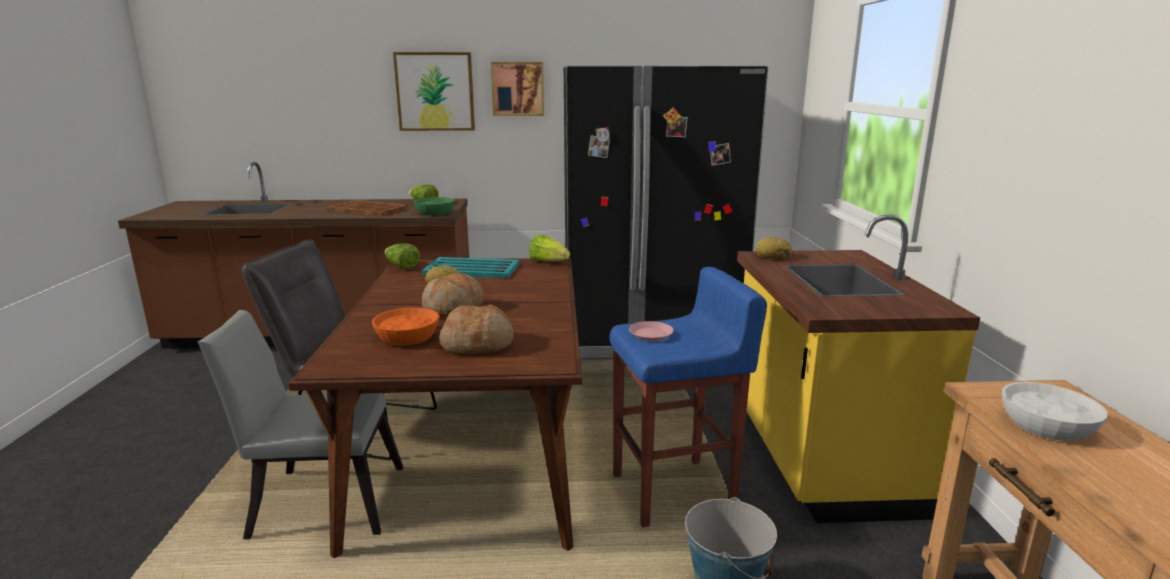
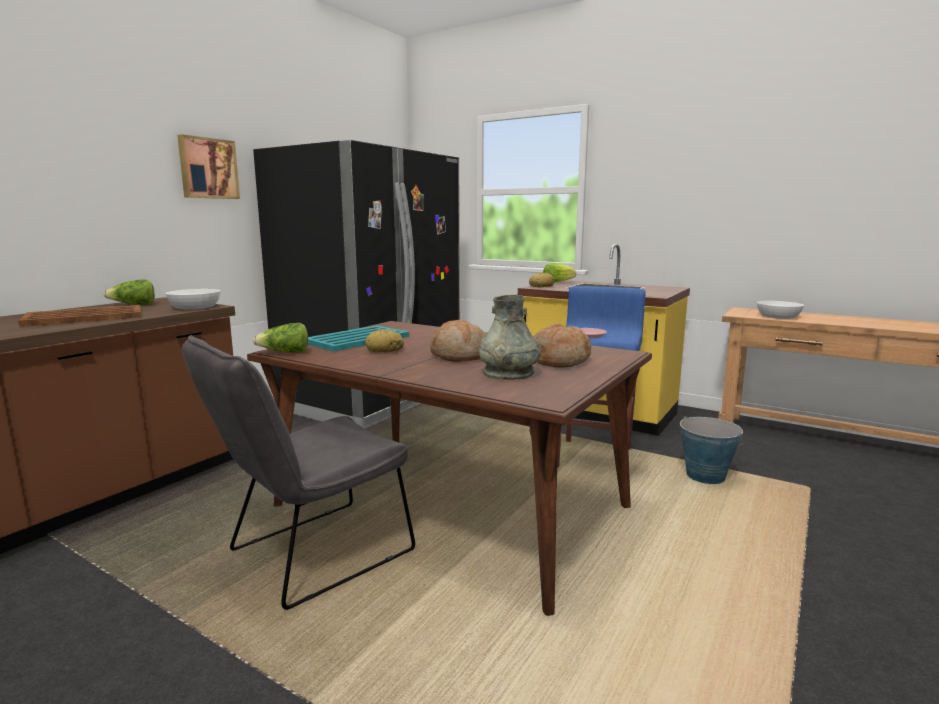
camera: 55 degrees left, 5 degrees down
(320, 500) = (438, 606): grey chair -> none
(407, 337) = (509, 373): orange bowl -> grey vase
(435, 91) = (111, 164): picture -> none
(435, 213) = (195, 307): green bowl -> white bowl
(548, 262) = (391, 324): lettuce -> lettuce (557, 283)

